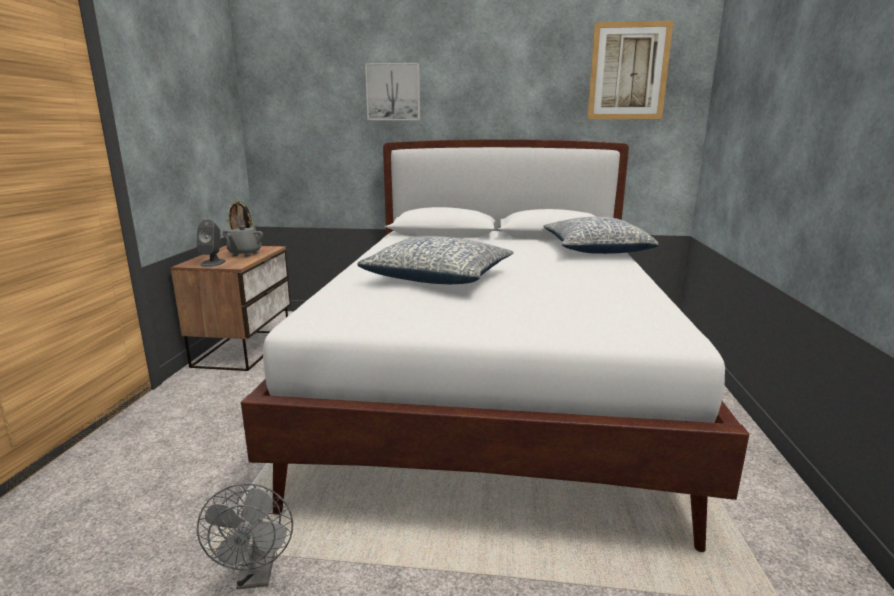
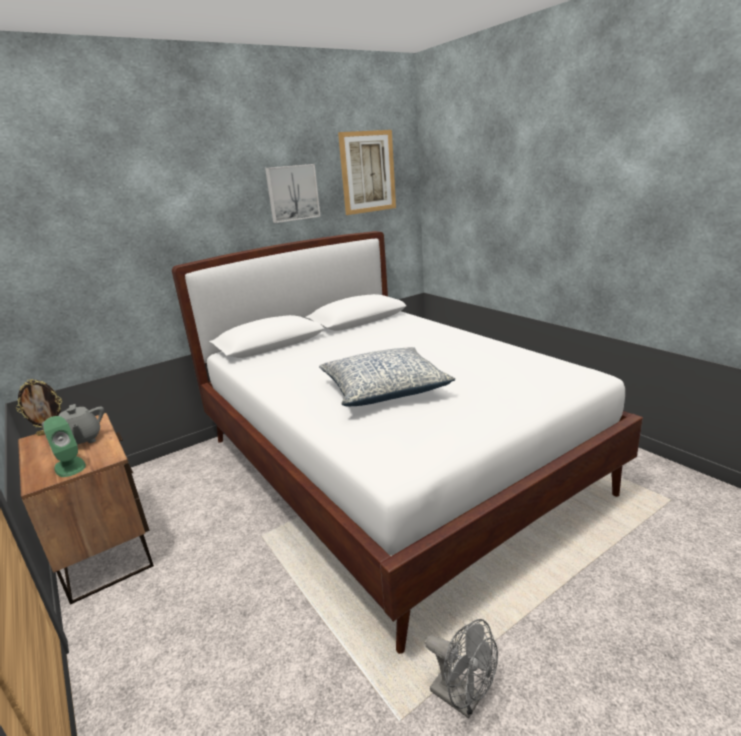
camera: 40 degrees left, 5 degrees up
(213, 263) = (70, 466): grey speaker -> green speaker
(393, 92) = (166, 211): picture -> picture (292, 193)
(594, 250) = (414, 325): pillow -> none

